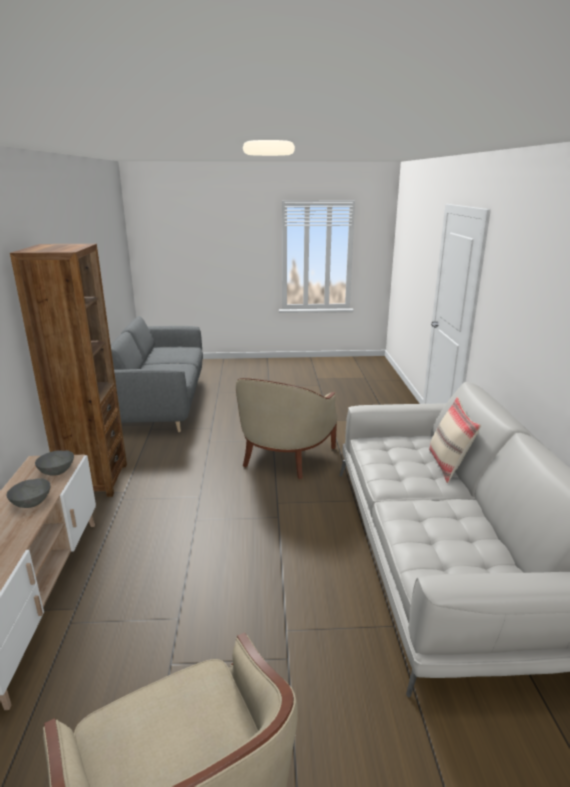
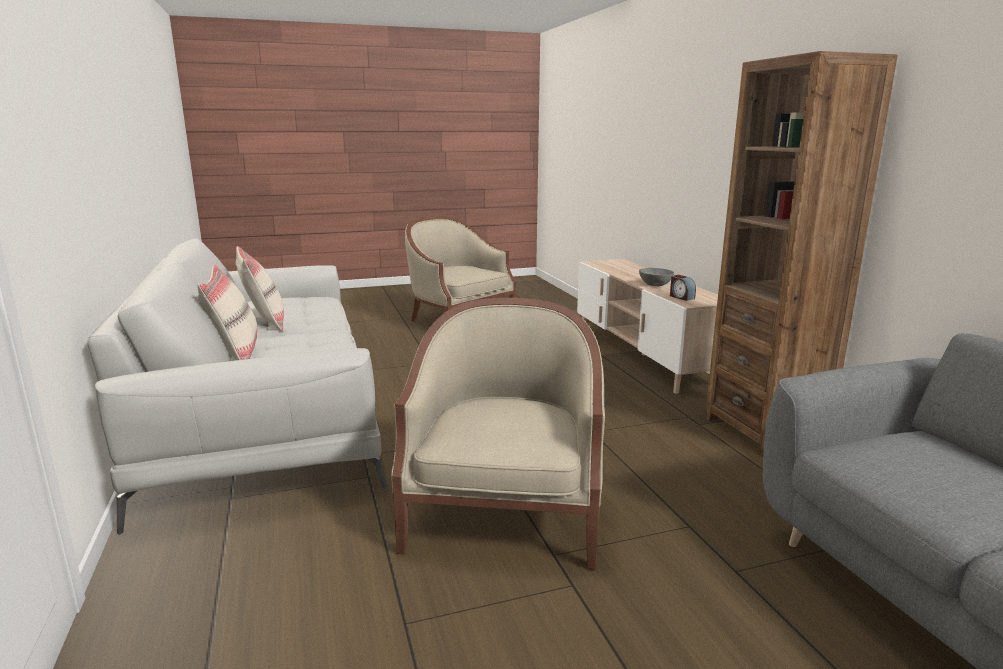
camera: 165 degrees right, 5 degrees down
(57, 471) = (681, 297): grey bowl -> alarm clock
(463, 518) = (263, 322): none -> beige pillow

